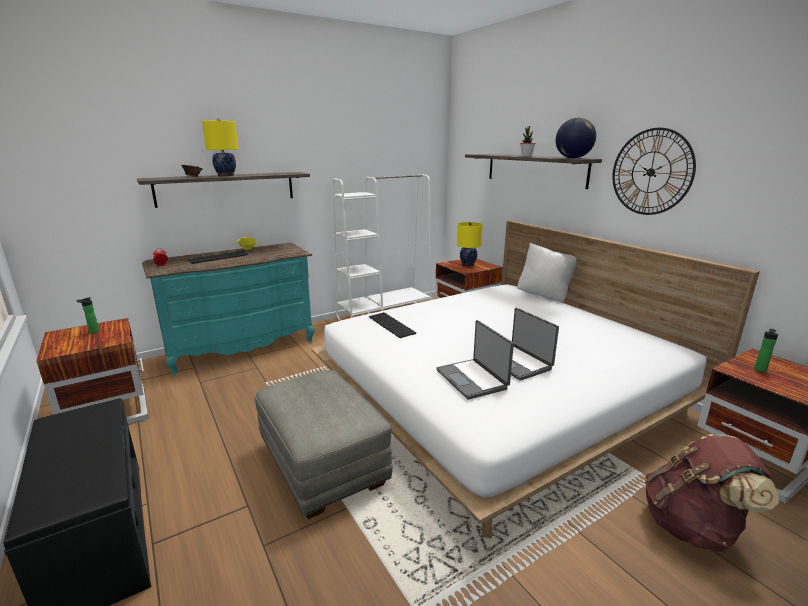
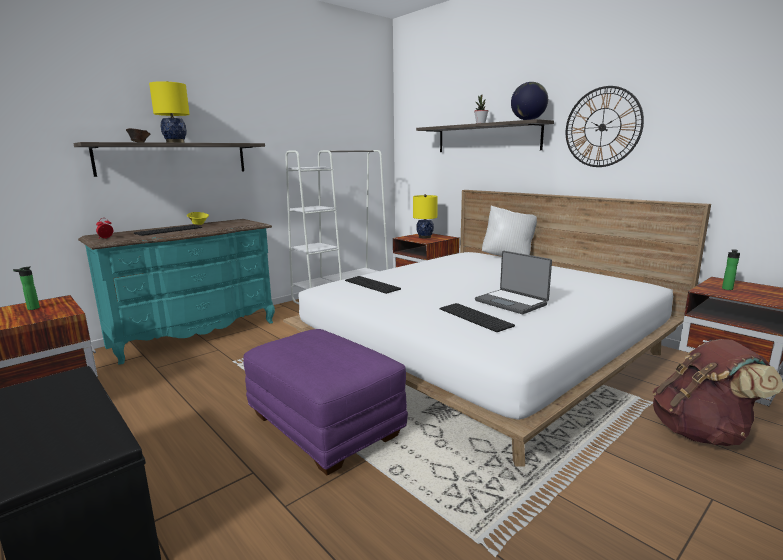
camera: 10 degrees left, 5 degrees down
(324, 464) = (326, 425): grey ottoman -> purple ottoman
(472, 379) = (476, 317): laptop -> keyboard

